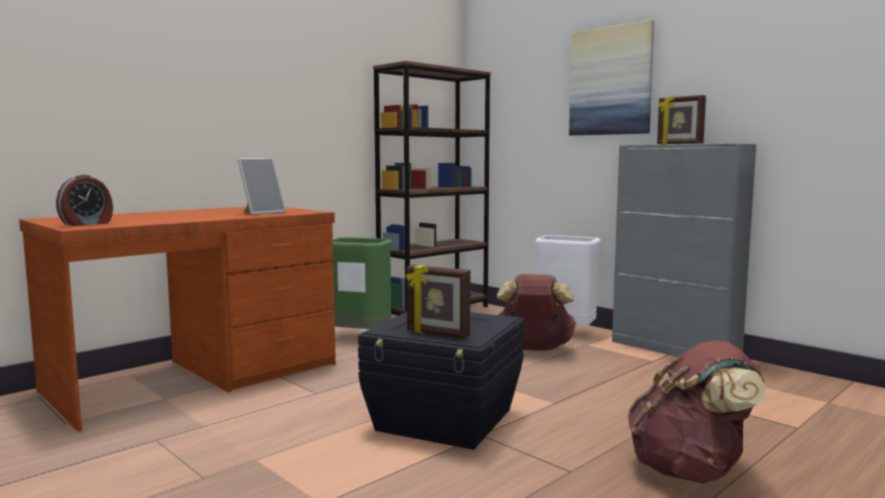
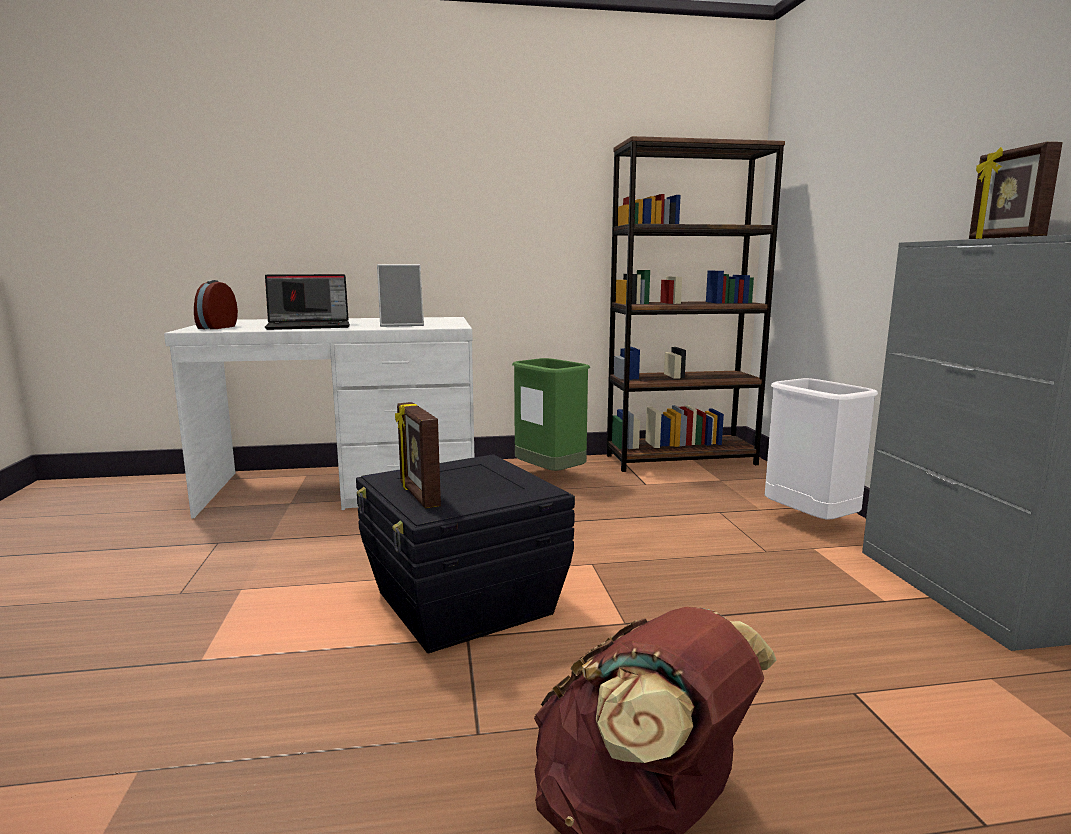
camera: 35 degrees right, 5 degrees up
(87, 224) = (216, 327): alarm clock -> alarm clock turned 120 degrees clockwise
(182, 218) = (310, 326): none -> laptop
(196, 377) = (346, 488): brown desk -> white desk
(534, 349) = (724, 537): brown backpack -> none
(611, 81) = (930, 135): picture -> none

